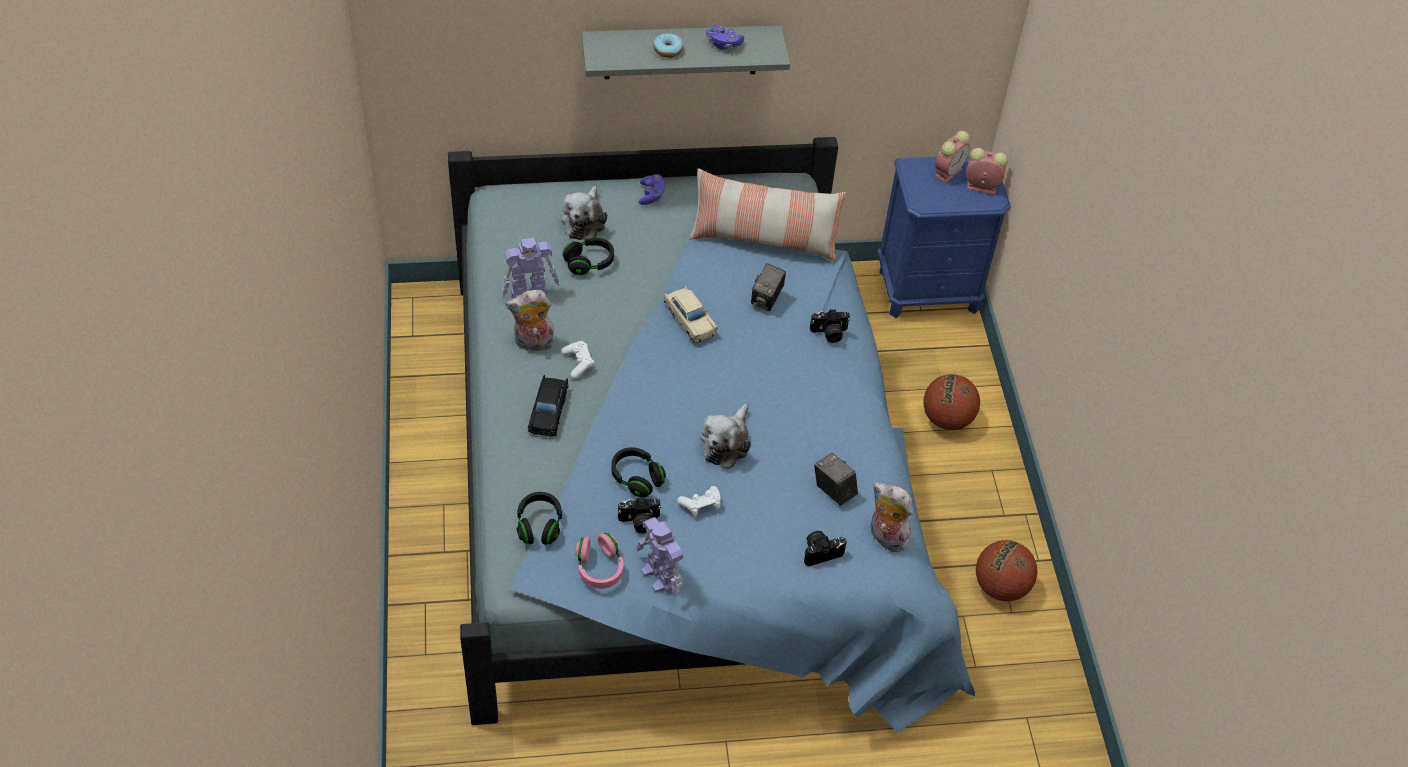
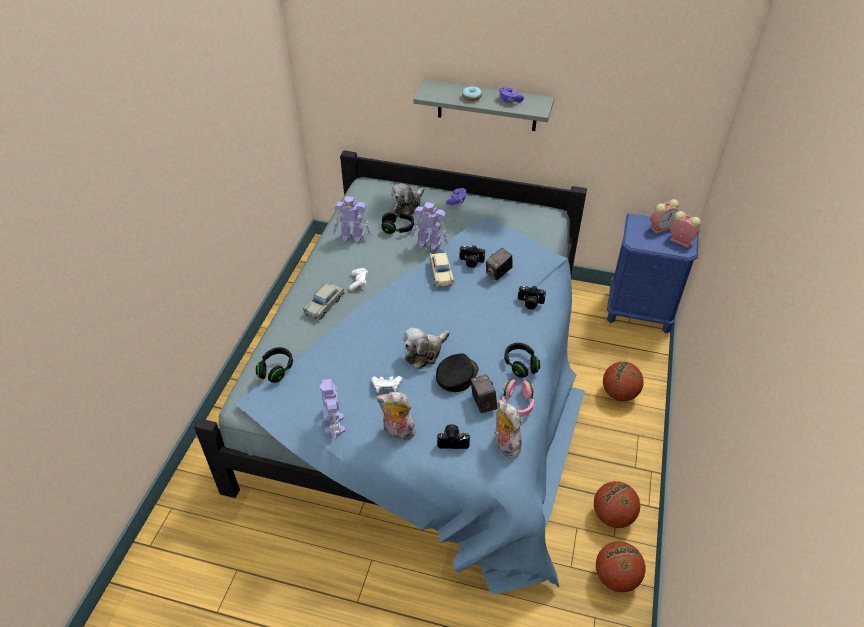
camera: 25 degrees right, 5 degrees down
(533, 344) = (338, 265): plush toy -> plush toy (397, 433)
(549, 411) = (325, 305): black toy car -> beige toy car
(599, 568) = (298, 407): pink headphones -> pink headphones (517, 403)
(637, 478) = (354, 358): black headphones -> black headphones (520, 365)
(639, 522) = (340, 386): camera -> camera (471, 262)
(650, 277) = (430, 244): none -> toy robot
(764, 239) = (514, 238): pillow -> none
(782, 463) = (456, 375): none -> black cap
(1032, 661) = (616, 577): none -> basketball

